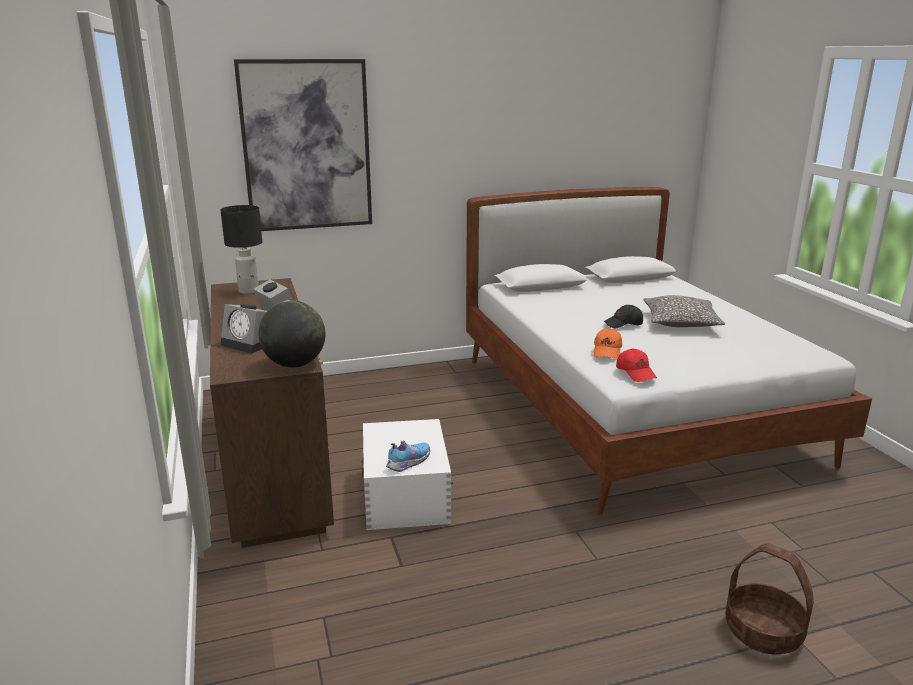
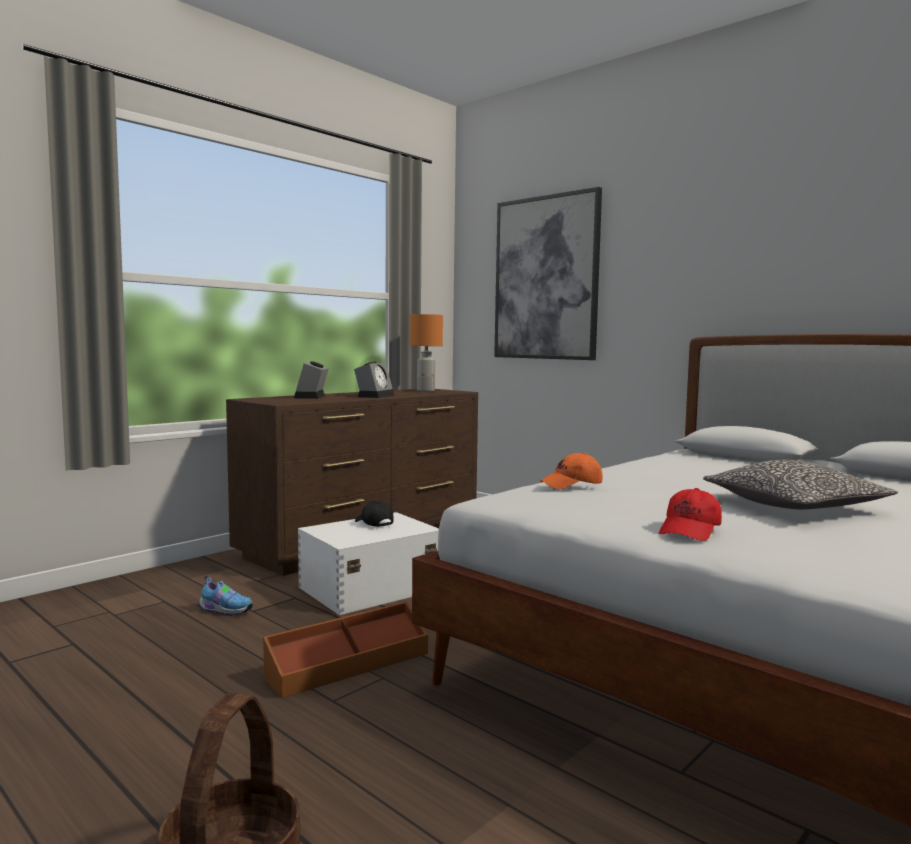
camera: 60 degrees right, 15 degrees down
(249, 291) = (426, 390): black table lamp -> orange table lamp
(295, 364) = (281, 402): globe -> none
(407, 463) = (337, 534): shoe -> shoe (225, 611)
(546, 540) = (348, 664): none -> brown storage box
(623, 324) = (695, 484): black cap -> black cap (373, 523)
(636, 373) = (524, 498): red cap -> red cap (690, 531)

